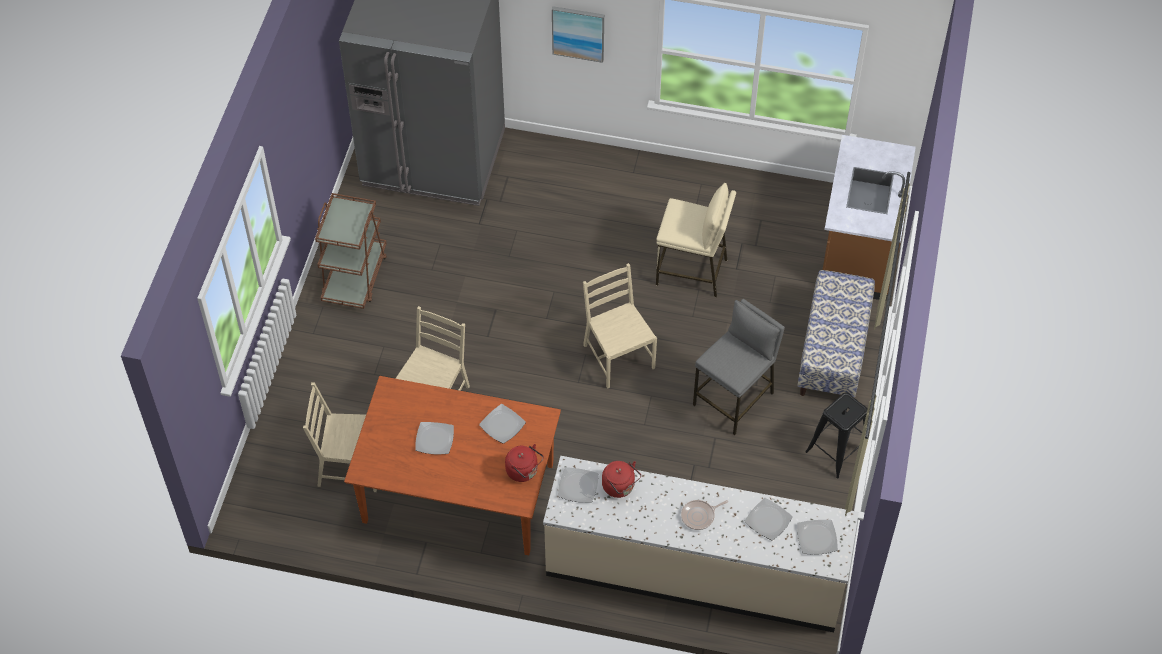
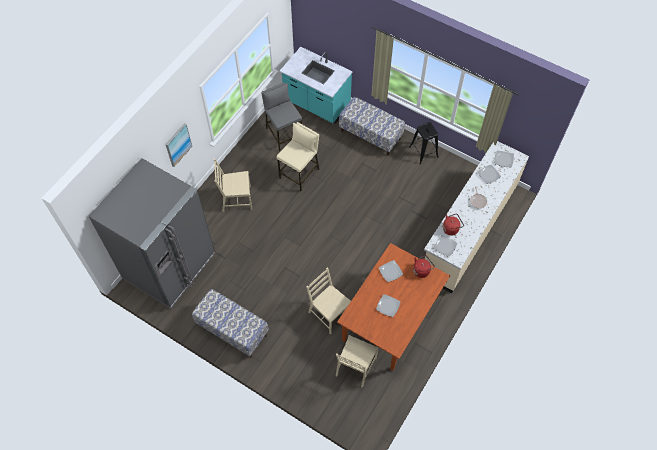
camera: 70 degrees left, 5 degrees up
(355, 277) = (232, 330): brown cart -> bench
(617, 356) = (336, 222): beige chair -> beige chair (236, 199)
(734, 399) = (380, 182): grey stool -> grey stool (284, 134)
(858, 249) = (316, 104): brown counter -> turquoise counter

